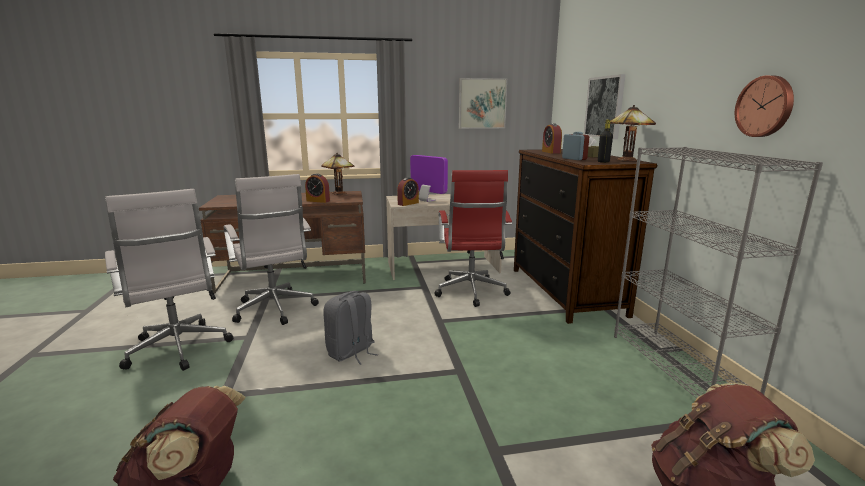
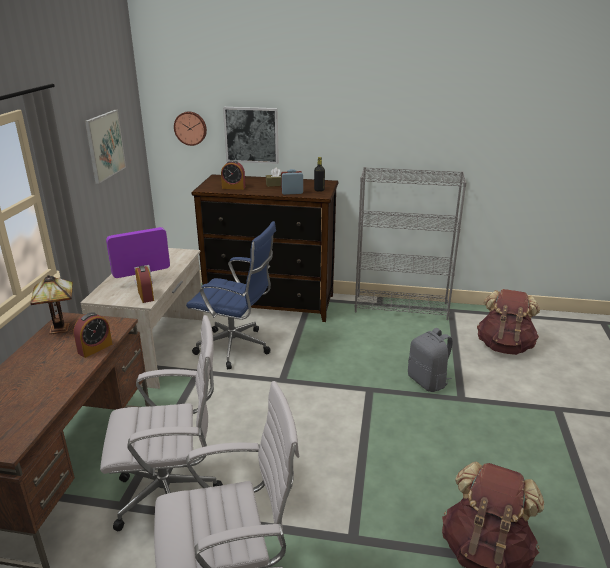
camera: 70 degrees left, 10 degrees up
(351, 352) = (312, 443): grey backpack -> grey backpack (428, 381)
(471, 293) = (236, 348): red office chair -> blue office chair
(625, 160) = (313, 182): table lamp -> none
(765, 106) = (422, 141): wall clock -> wall clock (190, 128)

